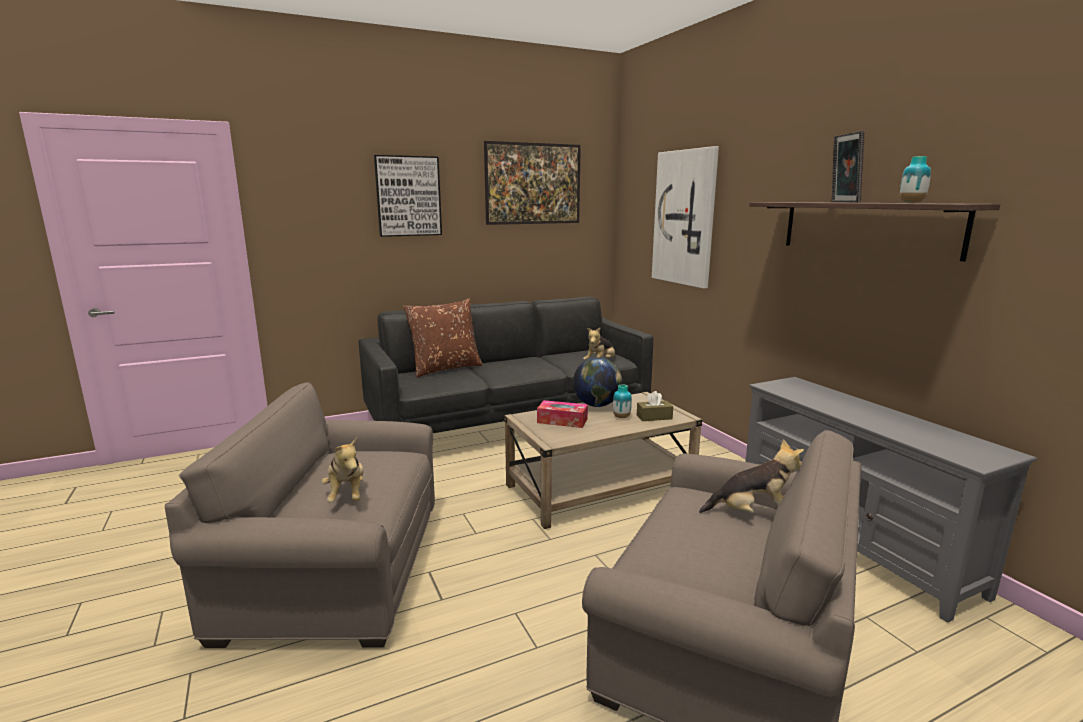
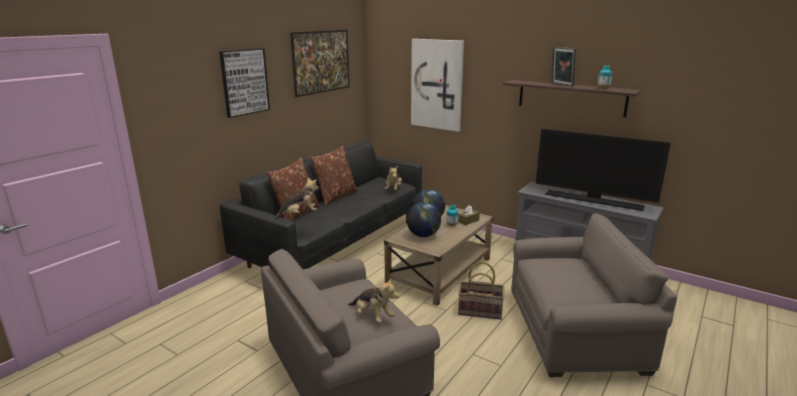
camera: 30 degrees left, 5 degrees up
(516, 359) = (335, 197): none -> brown pillow
(562, 421) = (423, 235): tissue box -> globe
(599, 555) = (480, 310): none -> basket
(751, 513) = (574, 263): plush toy -> plush toy (299, 214)
(879, 418) = (593, 200): none -> television

